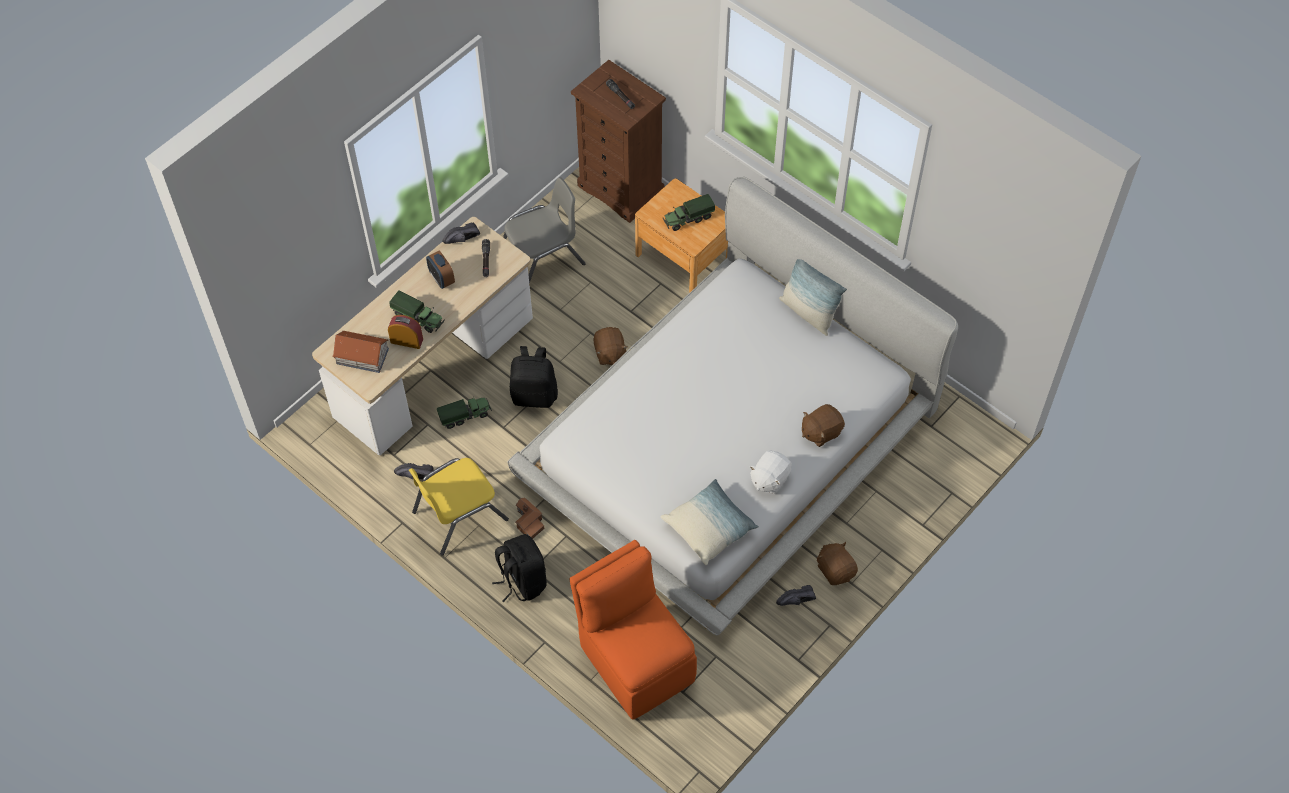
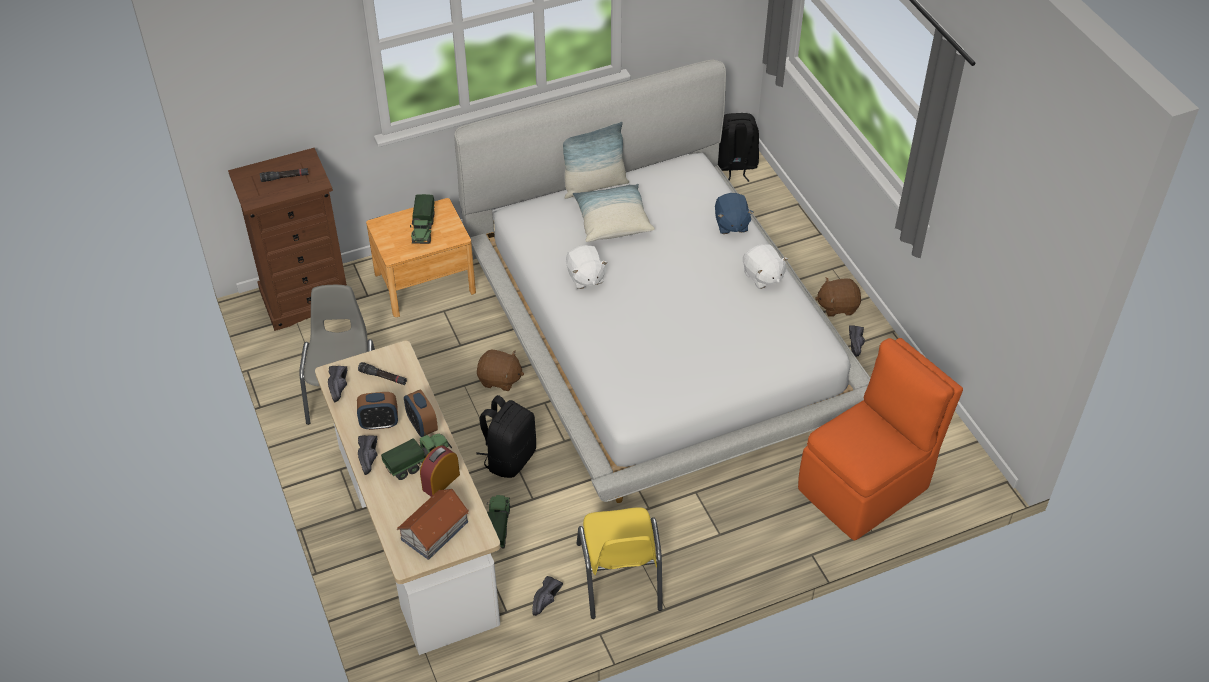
camera: 65 degrees left, 10 degrees down
(407, 289) = (370, 458): none -> black shoe
(452, 305) = (422, 425): none -> alarm clock
(522, 580) = (729, 548): black backpack -> black backpack (734, 166)
(528, 522) = (662, 518): toy house -> none
(635, 660) = (866, 487): orange chair -> orange chair turned 150 degrees clockwise
(692, 350) = (585, 277): none -> white plush toy
(709, 527) = (793, 338): pillow -> pillow (612, 221)
(821, 432) = (731, 224): brown plush toy -> blue plush toy

